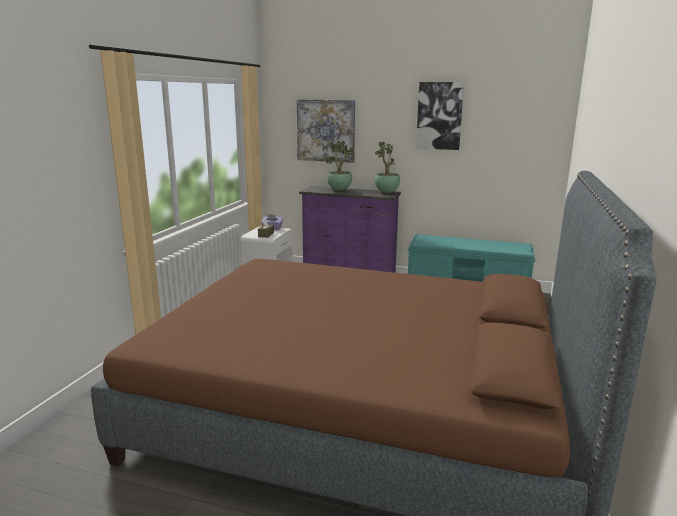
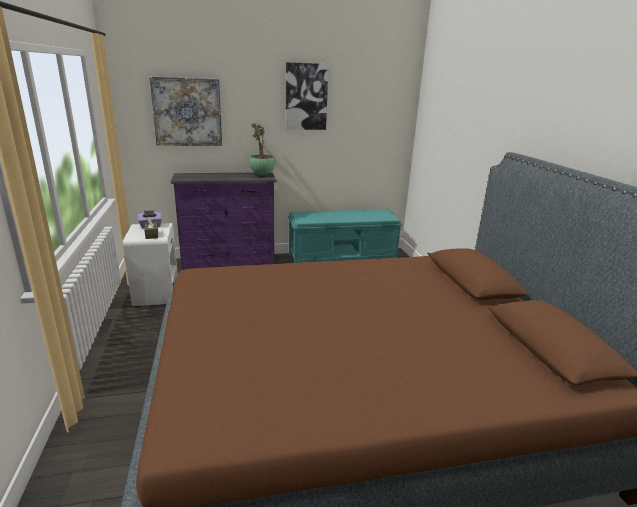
camera: 30 degrees left, 5 degrees up
(340, 190) = (213, 176): potted plant -> none

